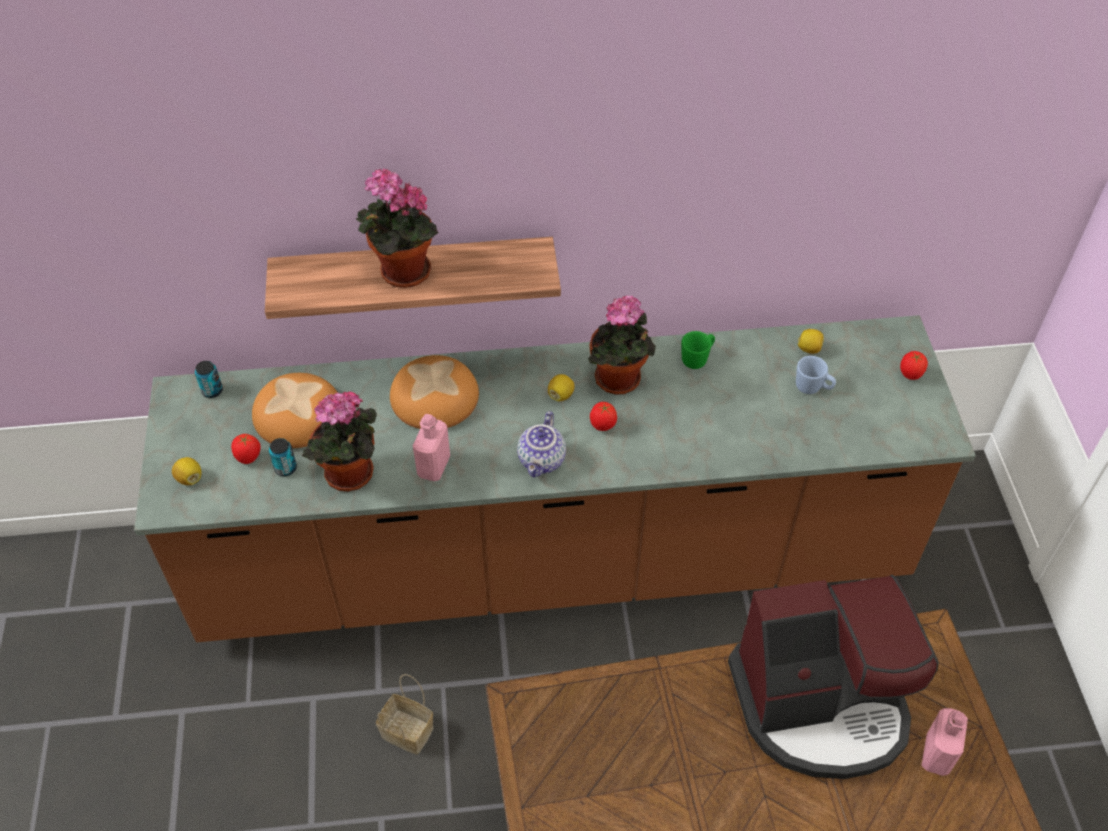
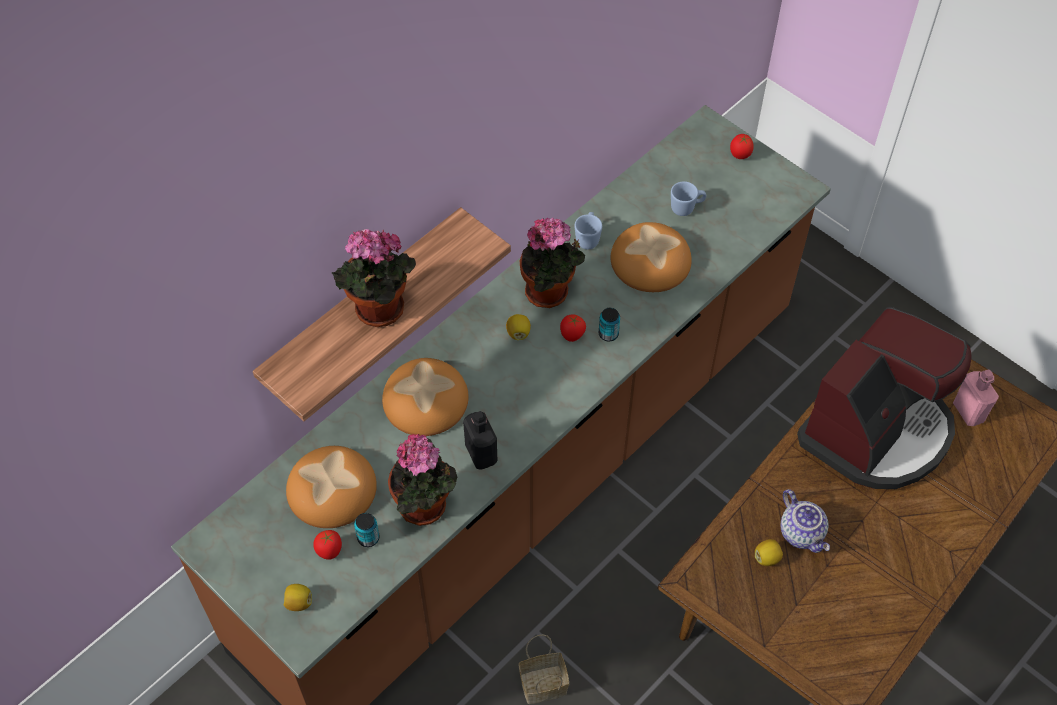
camera: 40 degrees left, 5 degrees up
(212, 391) = (237, 521): can -> can (608, 334)
(433, 466) = (481, 454): pink bottle -> black bottle
(542, 461) = (556, 392): teapot -> teapot (802, 533)
(697, 359) = (588, 238): green mug -> blue mug
(733, 410) = (649, 261): none -> bread
(809, 349) = (657, 179): lemon -> lemon (767, 558)

